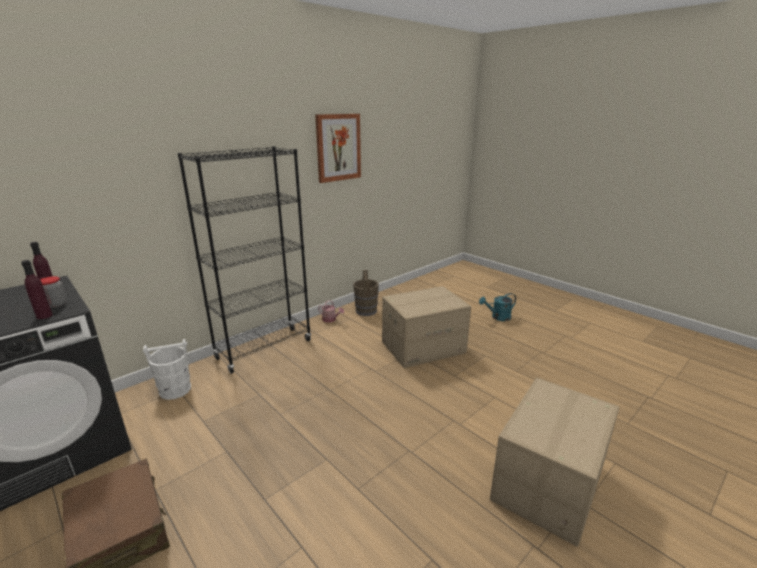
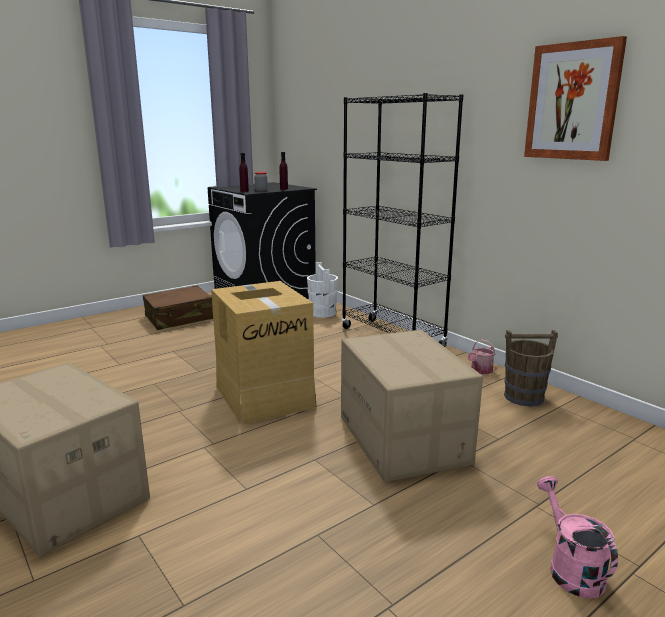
camera: 95 degrees right, 5 degrees down
(376, 405) = (265, 396): none -> cardboard box
(498, 317) = (570, 568): turquoise watering can -> pink watering can

